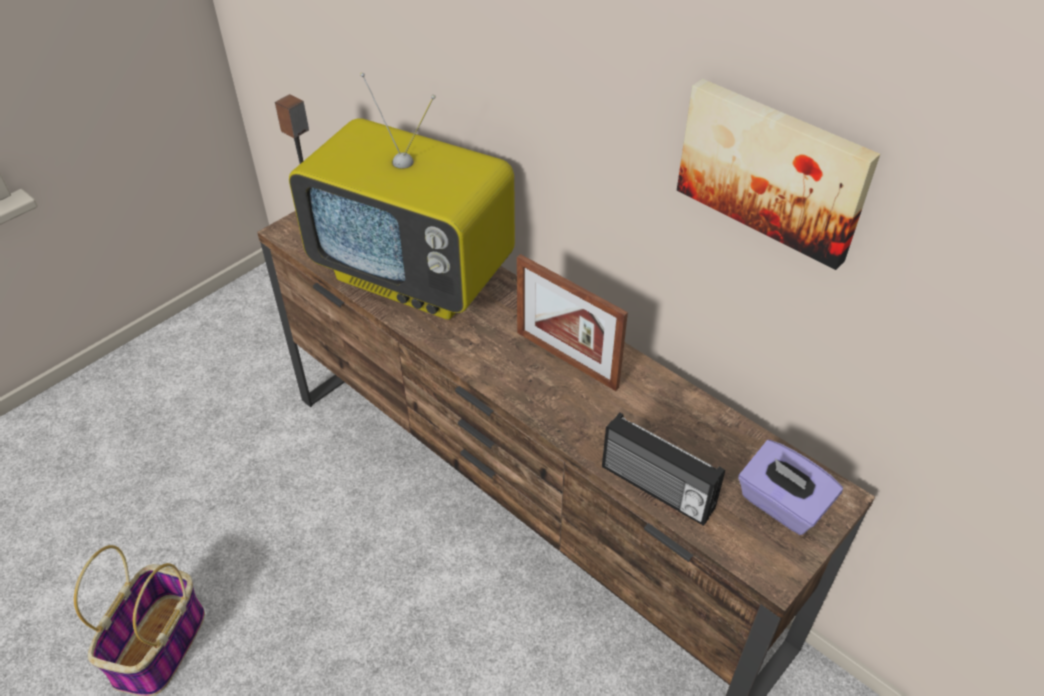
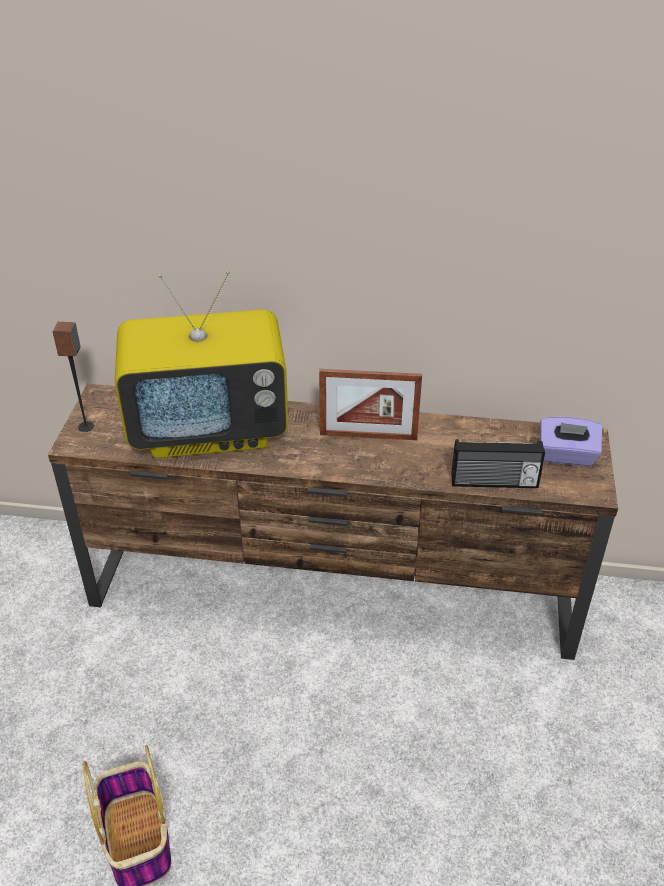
camera: 35 degrees left, 5 degrees down
(773, 169) = (499, 237): picture -> none

